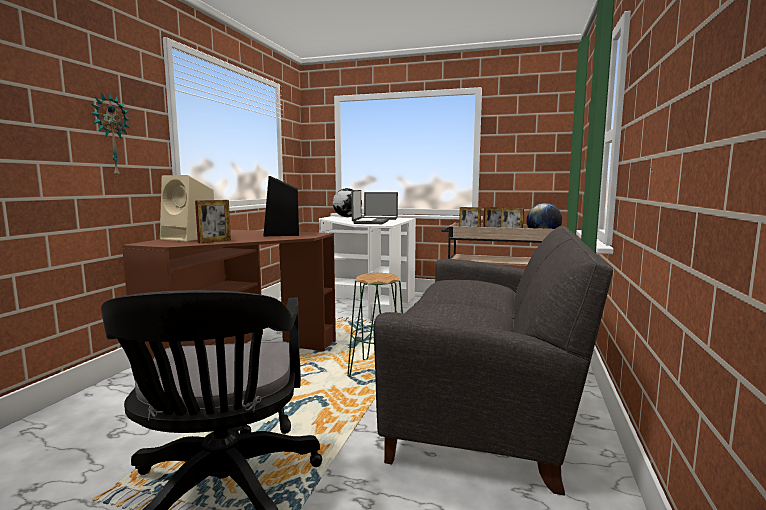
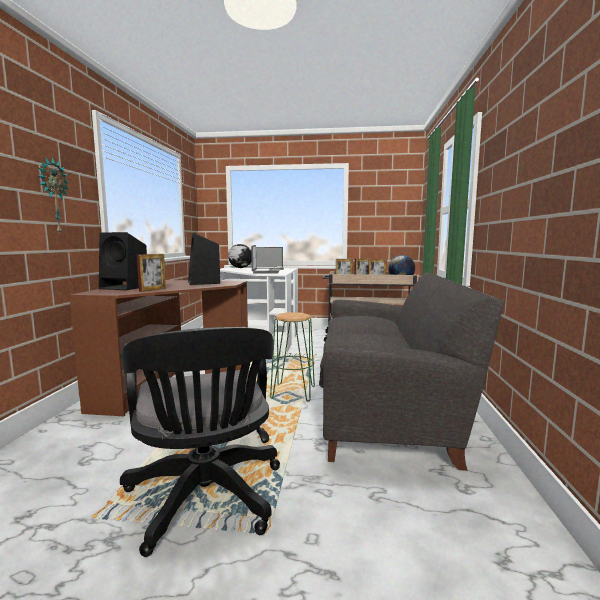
camera: 10 degrees left, 0 degrees up
(189, 238) = (125, 287): beige speaker -> black speaker

